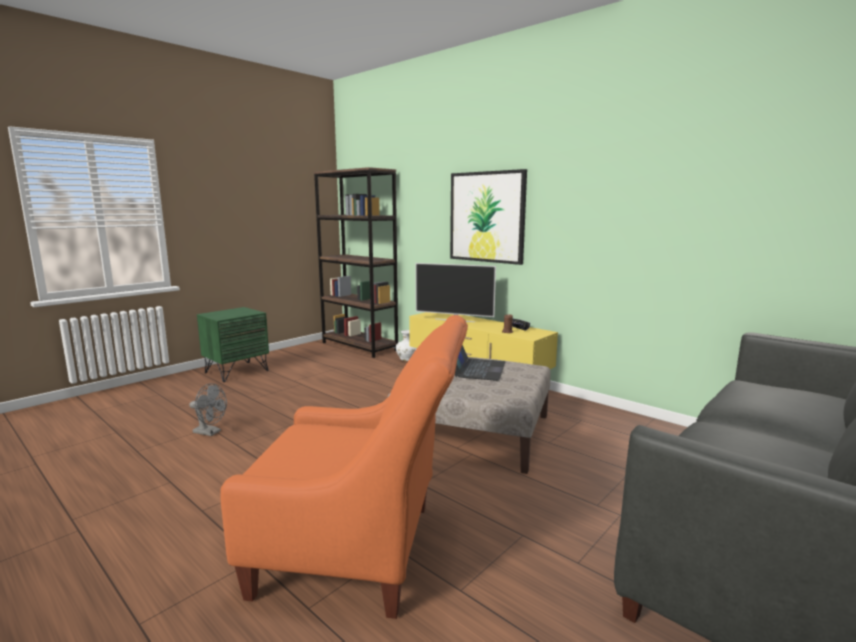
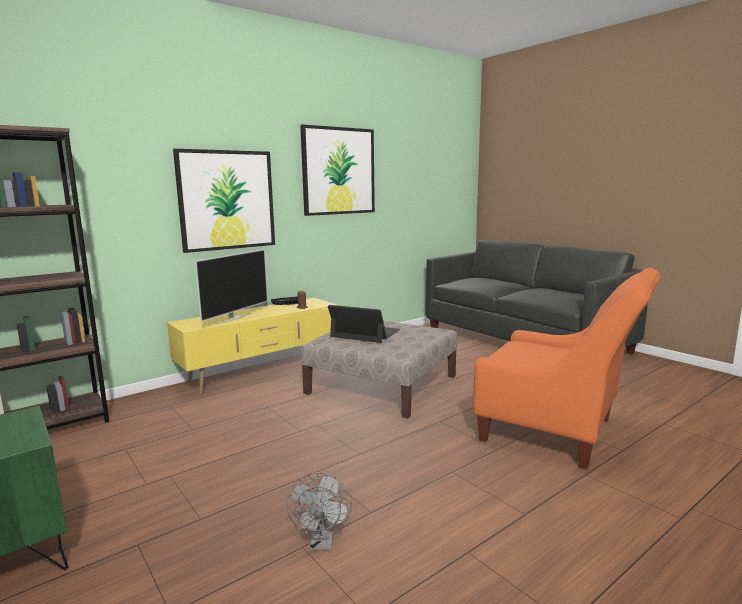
camera: 80 degrees left, 0 degrees up
(210, 432) = (322, 543): grey fan -> grey fan turned 150 degrees clockwise
(362, 550) = (558, 433): orange armchair -> orange armchair turned 105 degrees clockwise
(407, 359) = (148, 400): white vase -> none
(611, 186) = (338, 171): none -> picture

